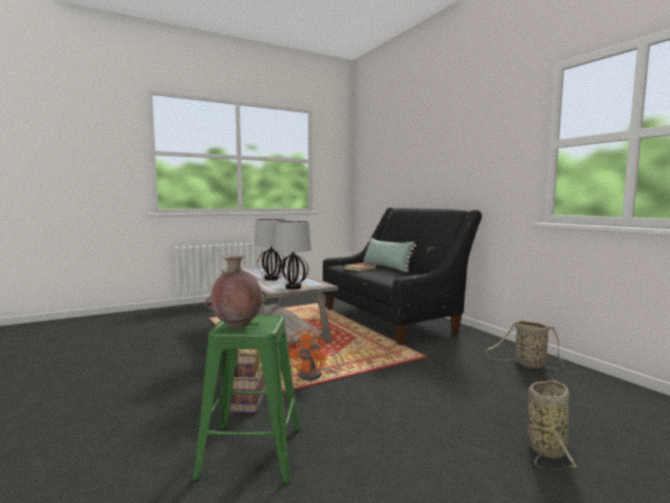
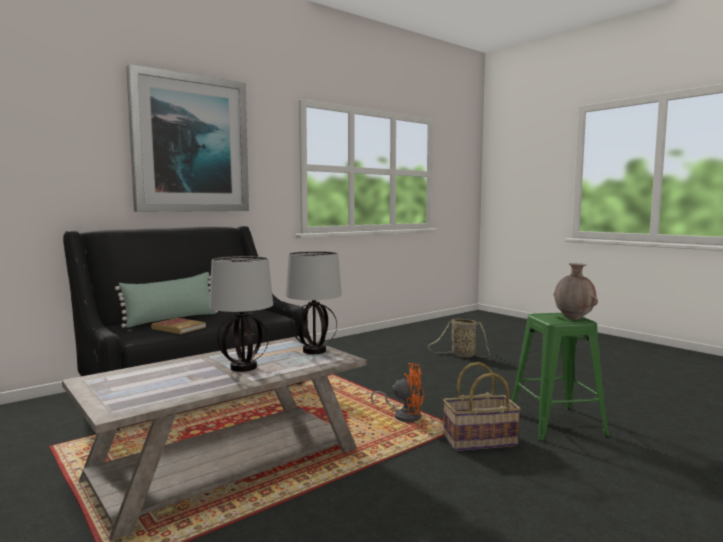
camera: 100 degrees left, 0 degrees up
(453, 143) = (190, 144): none -> picture
(527, 364) = (339, 349): basket -> none

